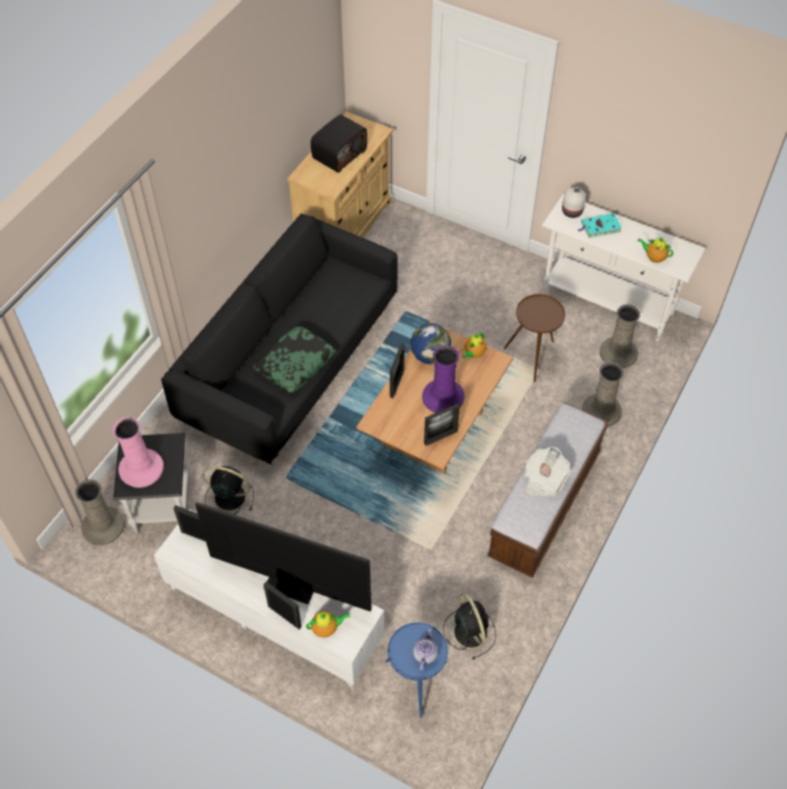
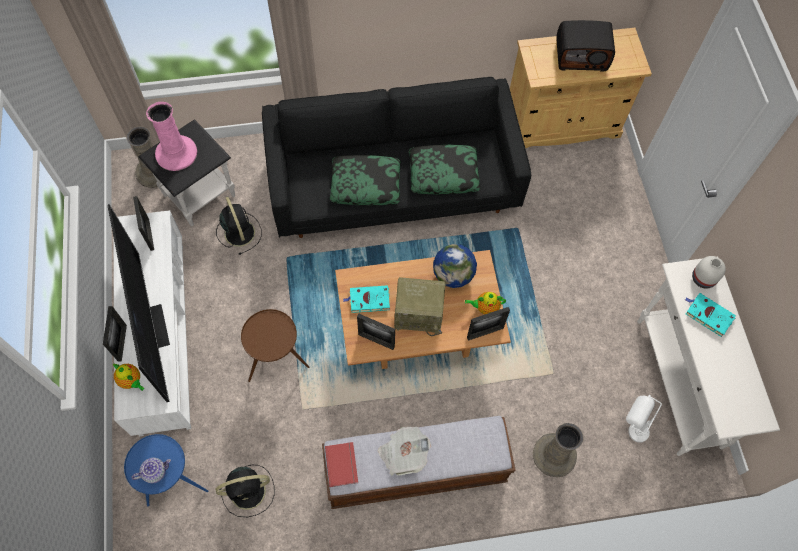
camera: 50 degrees right, 10 degrees up
(335, 310) = (443, 174): none -> pillow
(397, 384) = (402, 270): picture frame -> picture frame (485, 333)
(402, 421) = (368, 300): none -> turquoise book
(443, 396) = (419, 314): purple vase -> radio
(469, 630) = (249, 491): black fan -> black fan turned 45 degrees clockwise
(520, 523) = (343, 464): none -> red book
(533, 356) = (561, 359): brown side table -> brown side table (278, 362)
(618, 353) = (631, 429): beige vase -> white table lamp
(654, 257) = (718, 388): teapot -> none

